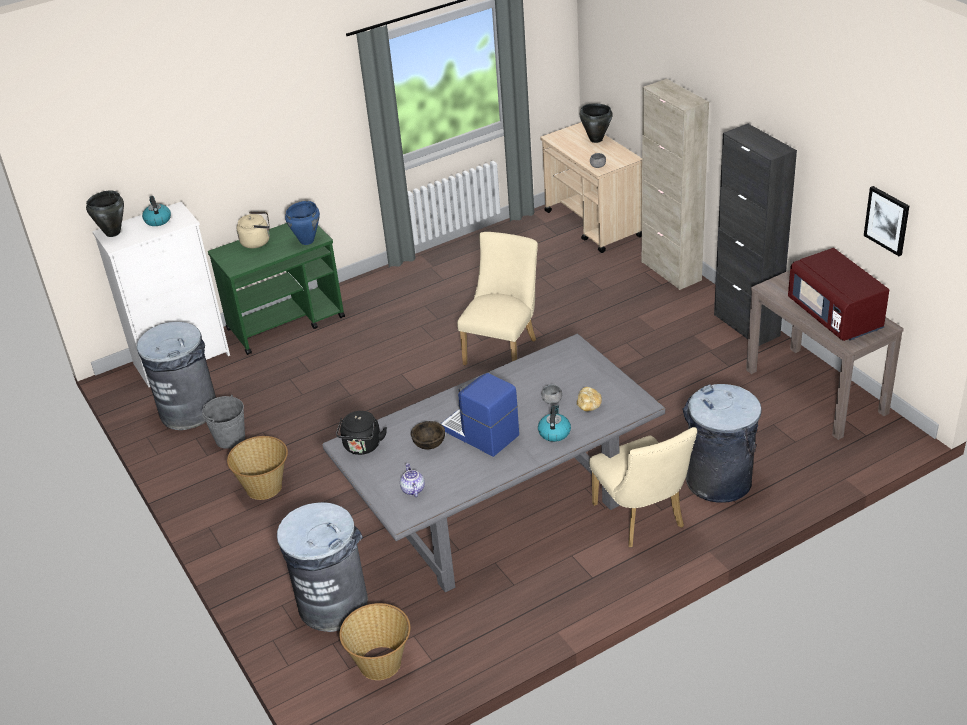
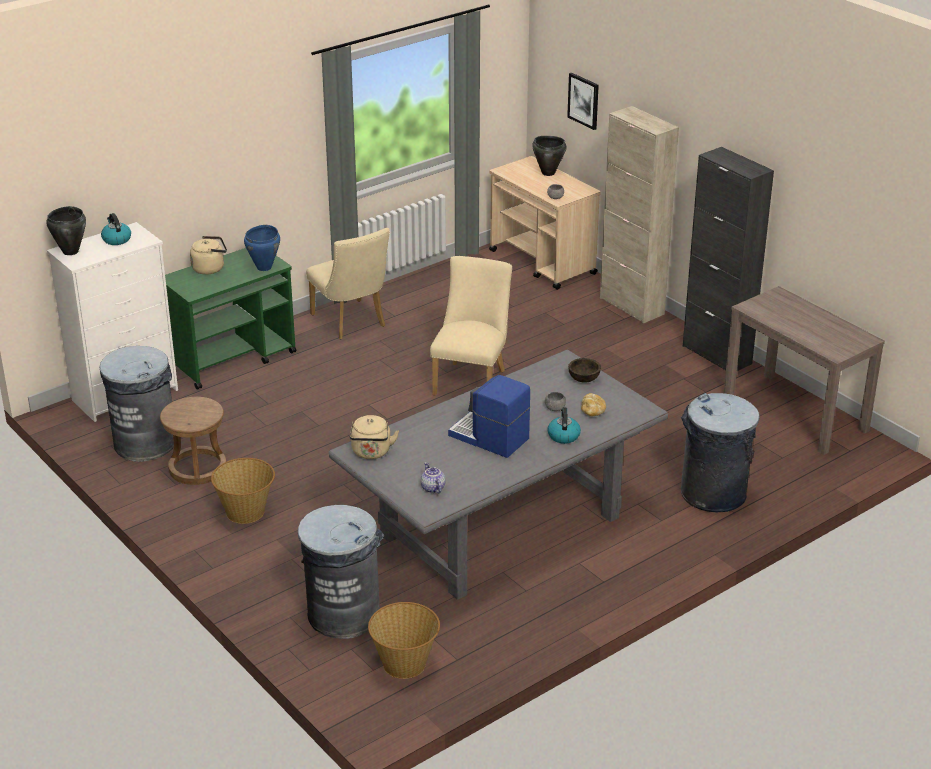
camera: 10 degrees left, 5 degrees down
(230, 438) = (197, 468): grey bucket -> brown stool
(362, 447) = (371, 453): black kettle -> beige kettle
(429, 444) = (439, 448): brown bowl -> brown bowl (584, 379)
(642, 519) = (643, 530): beige chair -> beige chair (351, 323)
(835, 316) = (818, 331): red microwave -> none
(887, 220) = (867, 234): picture -> picture (584, 100)

